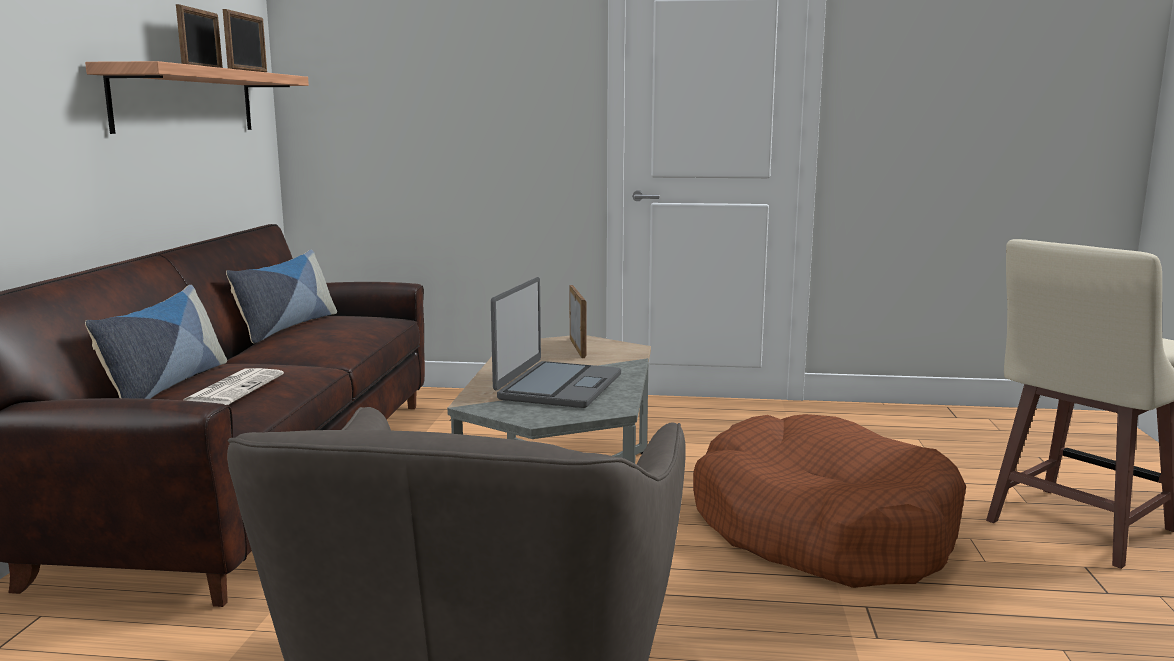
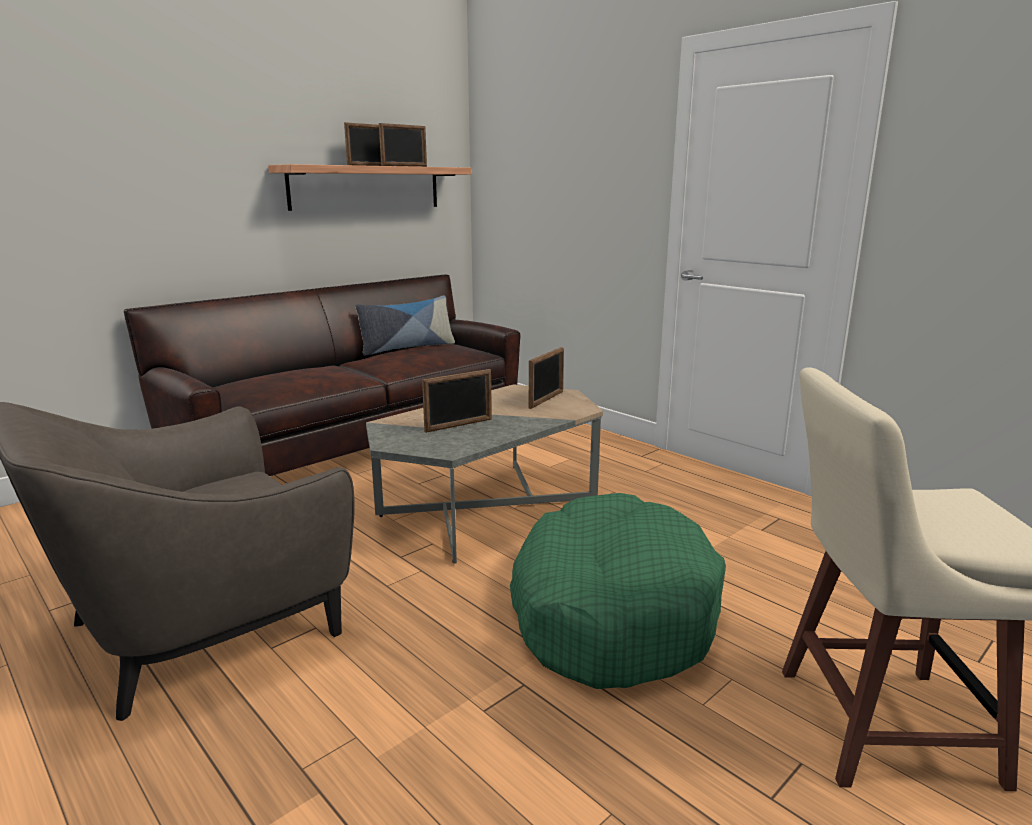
camera: 40 degrees right, 5 degrees up
(166, 385) = (271, 372): pillow -> none
(234, 388) = (285, 381): newspaper -> none
(558, 386) = (459, 425): laptop -> picture frame
(821, 529) = (611, 611): brown dog bed -> green dog bed

